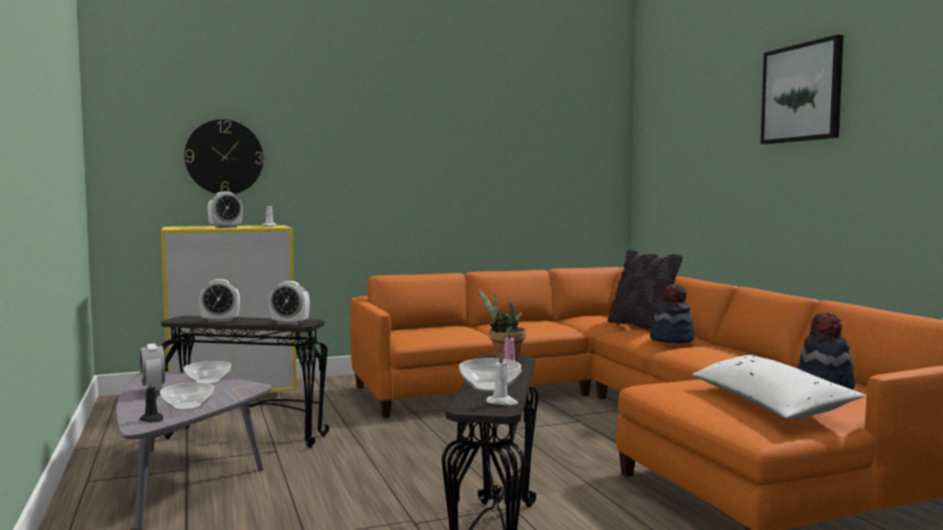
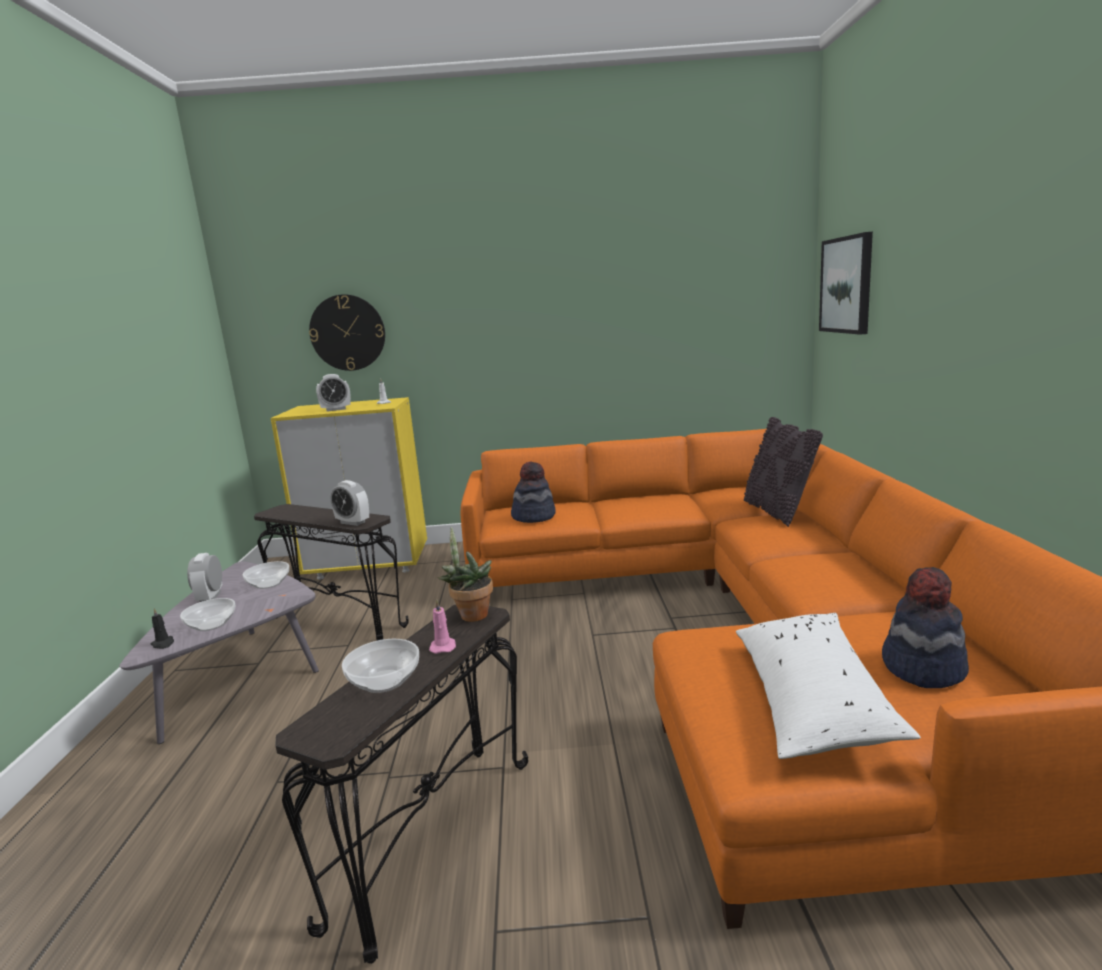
camera: 20 degrees right, 10 degrees up
(220, 321) = (301, 515): alarm clock -> none
(502, 402) = (354, 724): white candle -> none
(672, 339) = (792, 541): hat -> hat (534, 516)
(802, 93) = (1002, 202): picture -> picture (847, 285)

